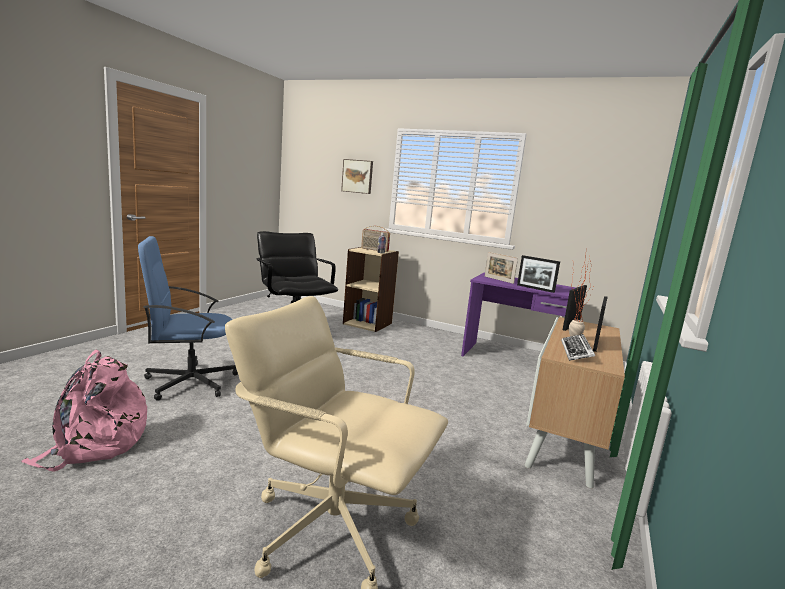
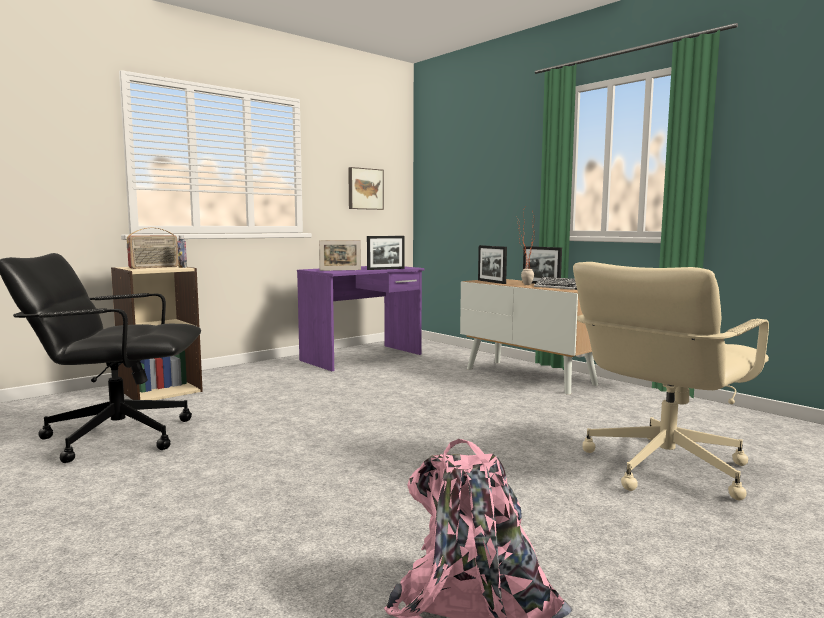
camera: 65 degrees left, 5 degrees down
(189, 382) = (272, 529): blue office chair -> none
(357, 176) = (48, 147): picture -> picture (365, 189)

